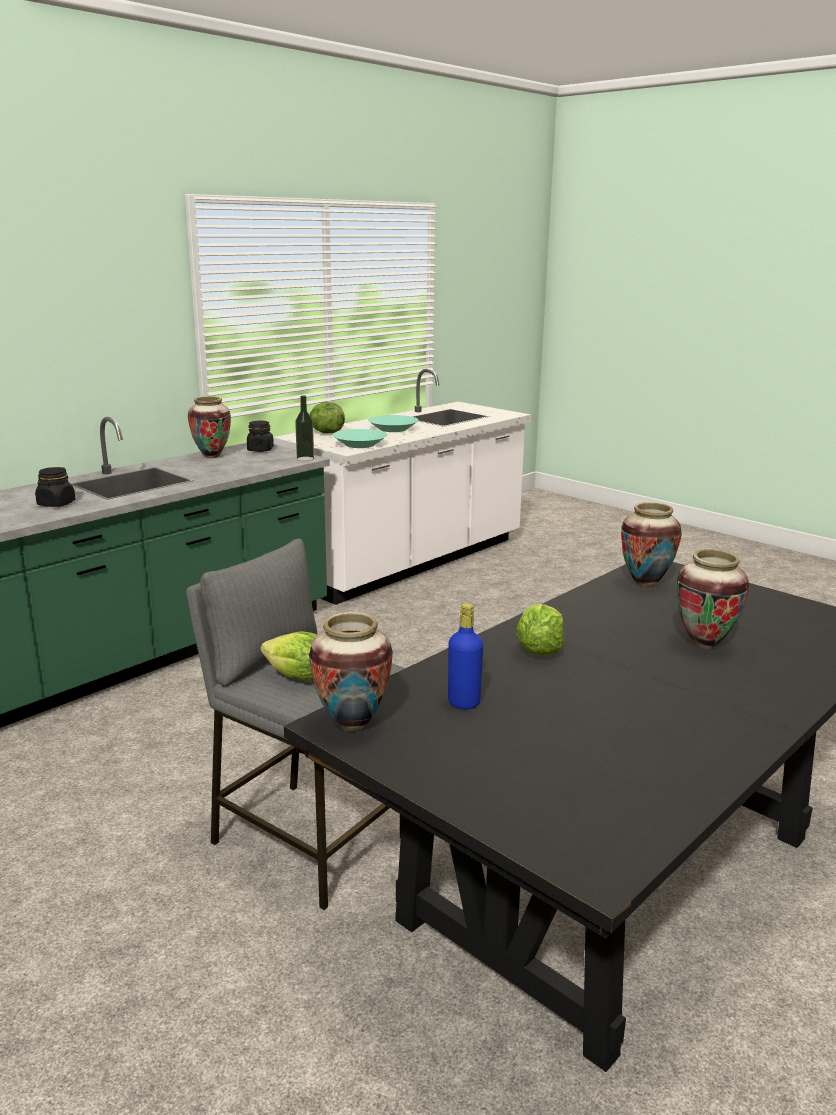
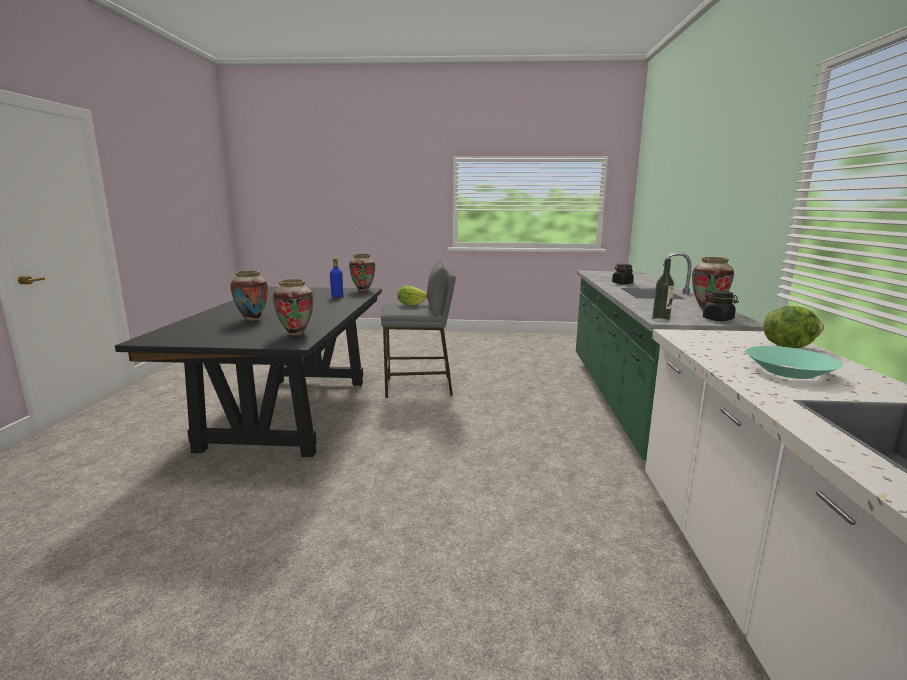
camera: 140 degrees right, 5 degrees down
(359, 444) = (699, 341): turquoise bowl -> none
(539, 650) = (327, 307): lettuce -> none

